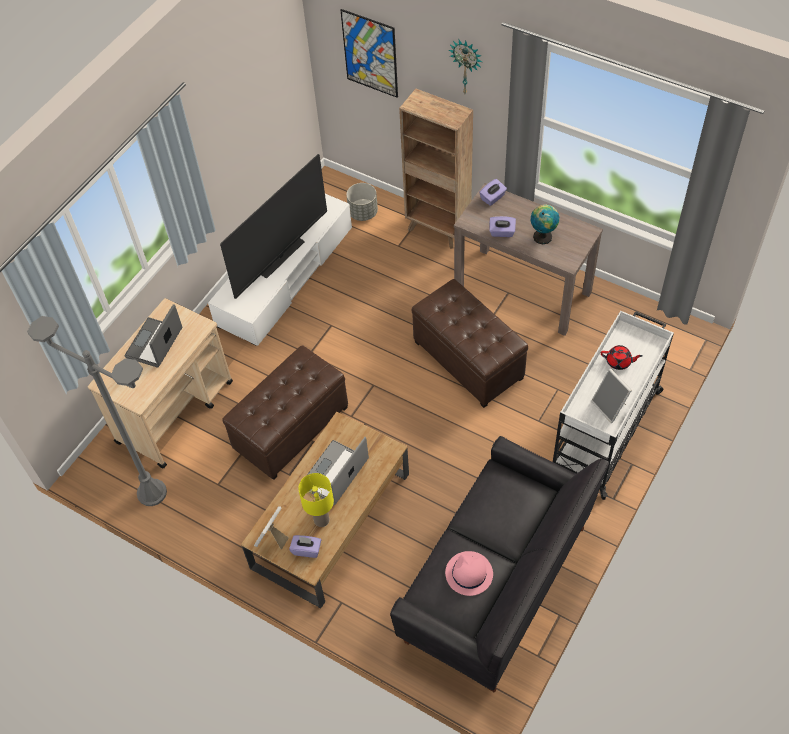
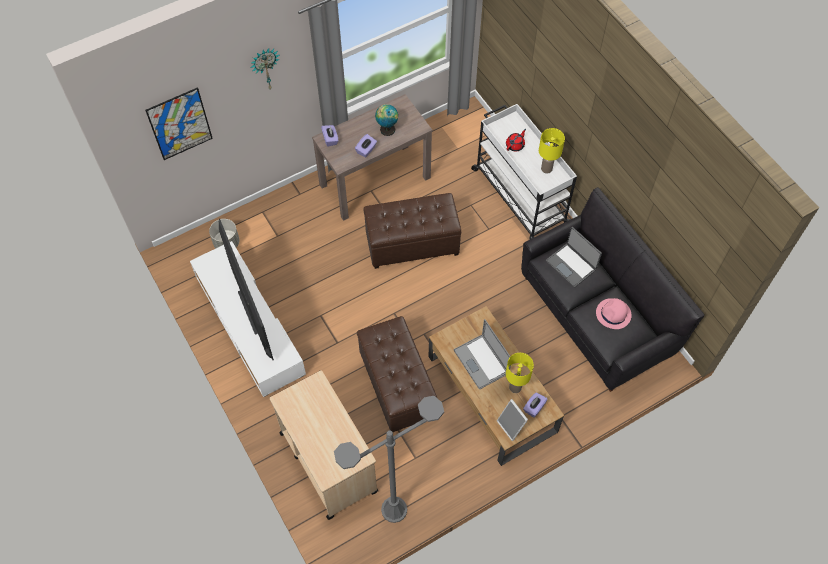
camera: 65 degrees left, 5 degrees up
(155, 343) = (312, 423): laptop -> laptop (571, 265)
(438, 230) = (282, 203): brown bookcase -> none
(610, 407) = (546, 168): picture frame -> yellow table lamp

